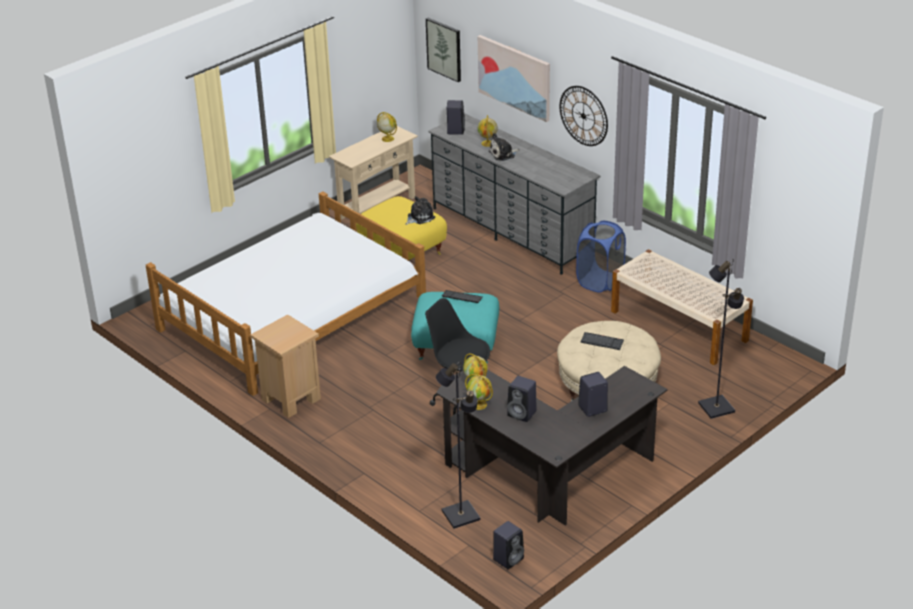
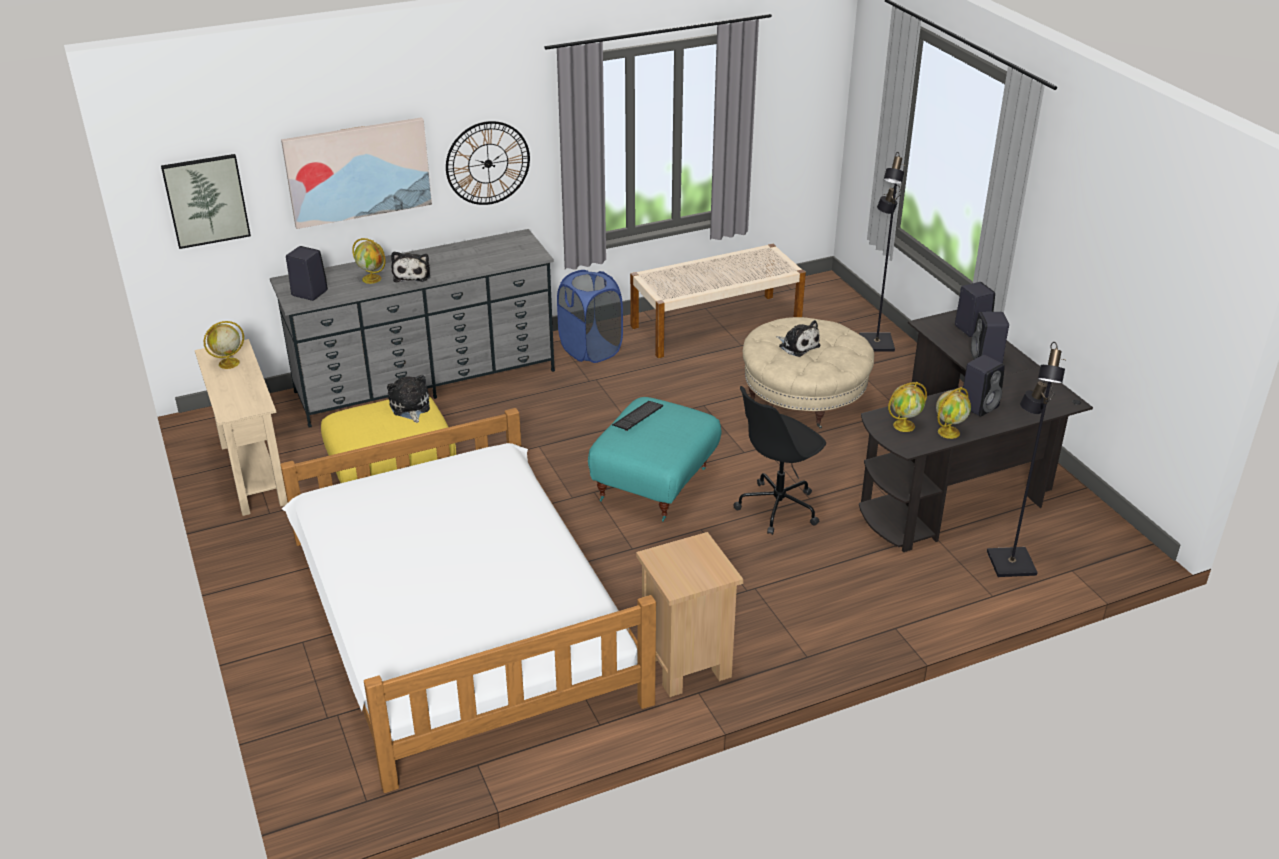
camera: 70 degrees left, 0 degrees up
(508, 558) = (1103, 545): black speaker -> black speaker (971, 328)
(602, 342) = (797, 345): keyboard -> plush toy

